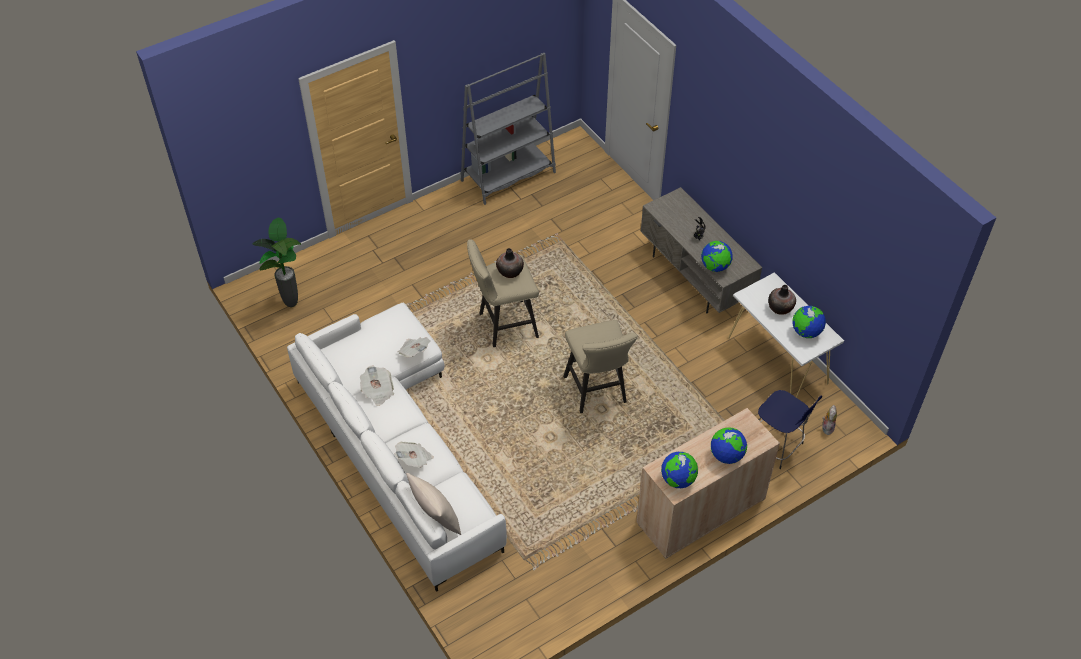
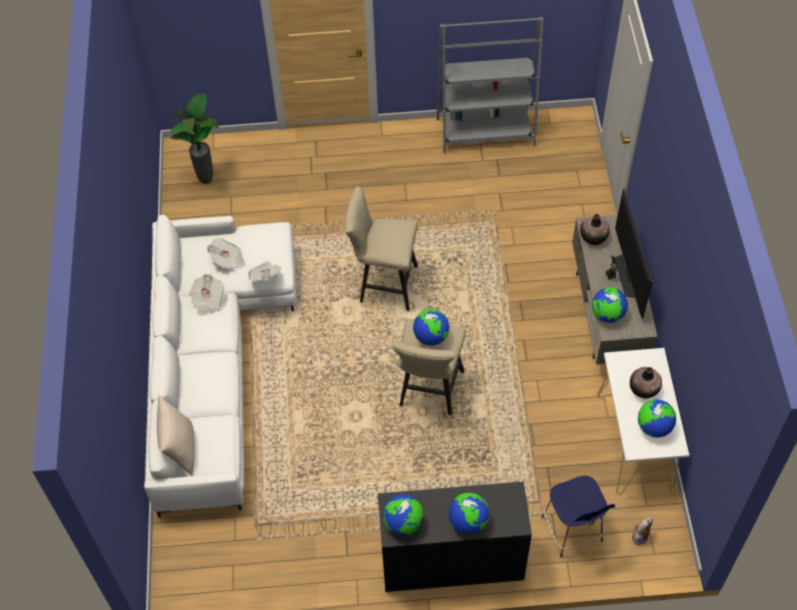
camera: 30 degrees right, 5 degrees up
(414, 459) = (198, 383): newspaper -> newspaper (228, 260)
(510, 271) = (391, 234): vase -> vase (593, 237)
(596, 336) = (431, 337): none -> globe
(700, 511) = (451, 561): beige cabinet -> black cabinet
(712, 232) = (629, 276): none -> television

